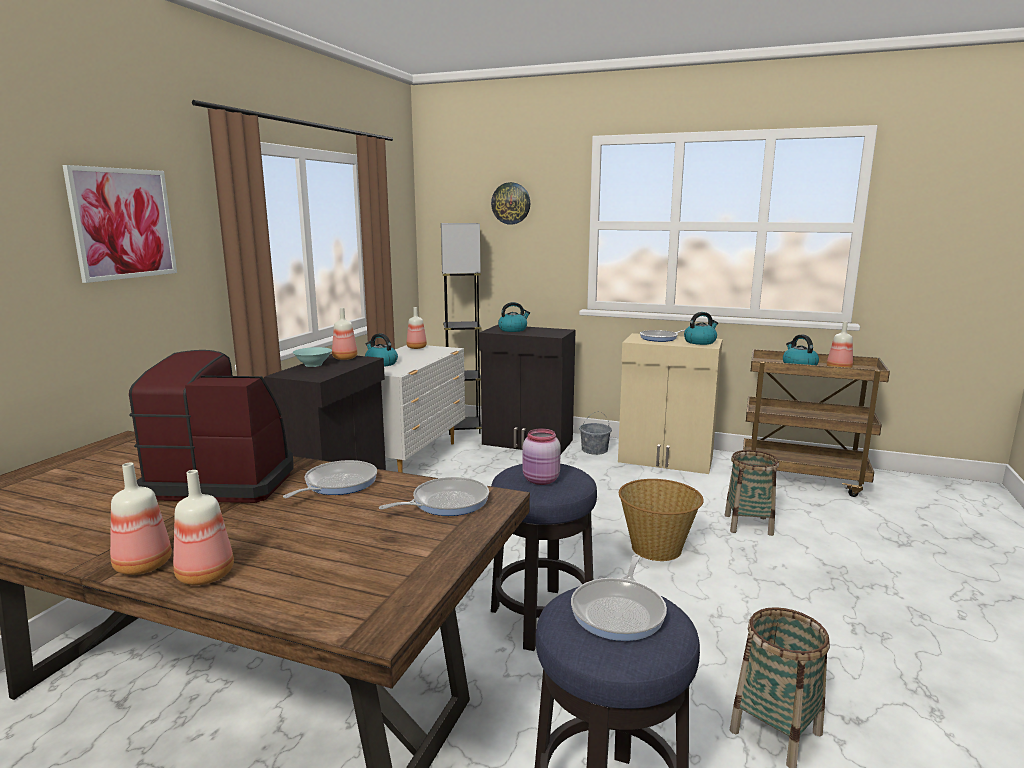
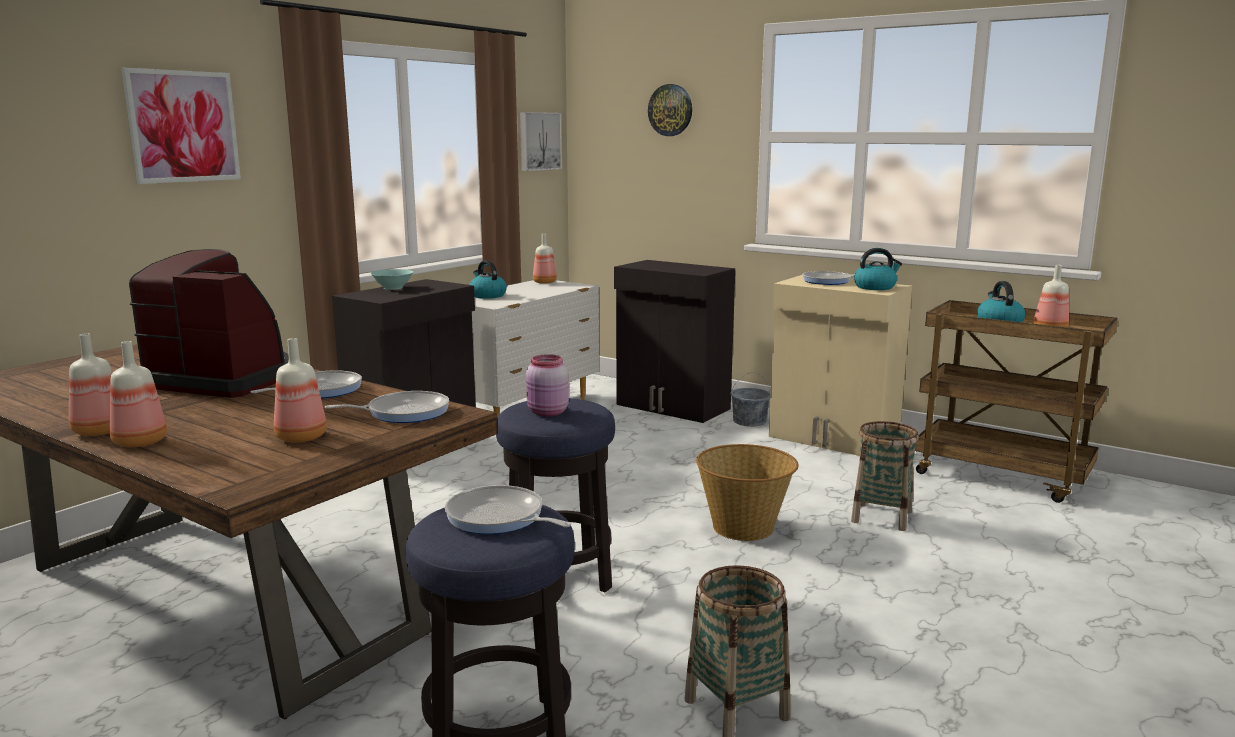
camera: 15 degrees right, 0 degrees up
(344, 358) = (431, 284): bottle -> bottle (299, 437)
(398, 229) = (539, 141): none -> picture
(464, 429) = (607, 387): grey floor lamp -> none
(513, 329) = (658, 265): kettle -> none
(620, 611) = (498, 518): frying pan -> frying pan turned 90 degrees clockwise

